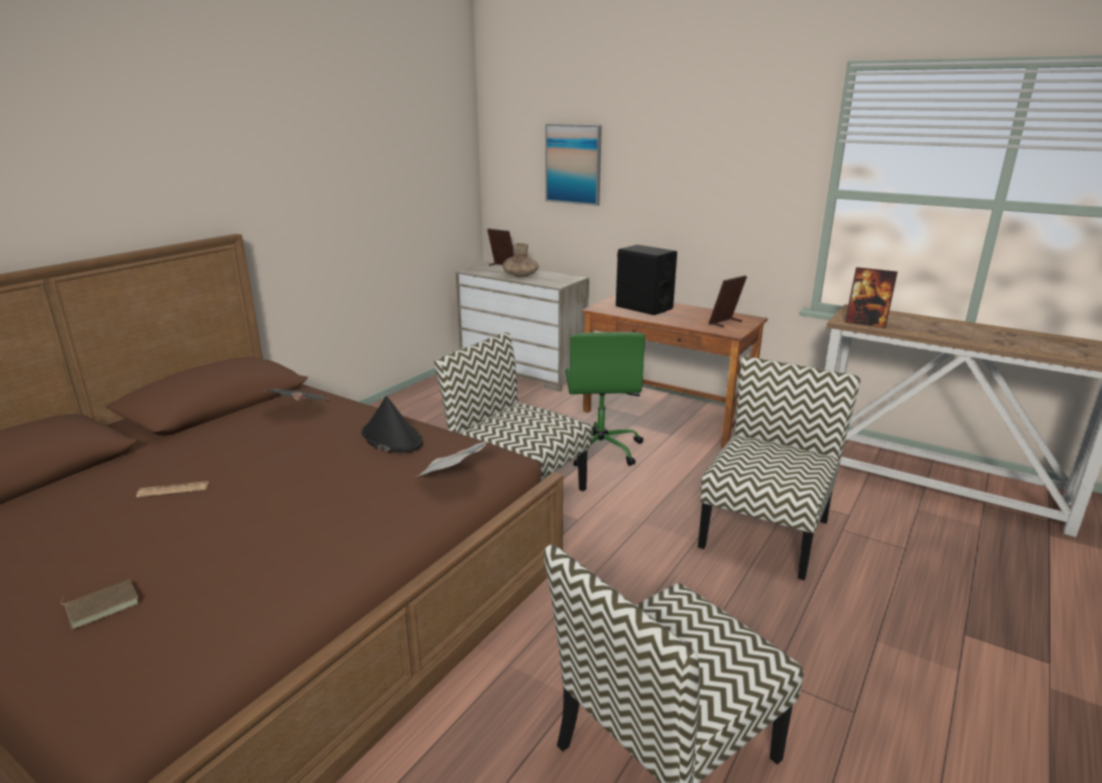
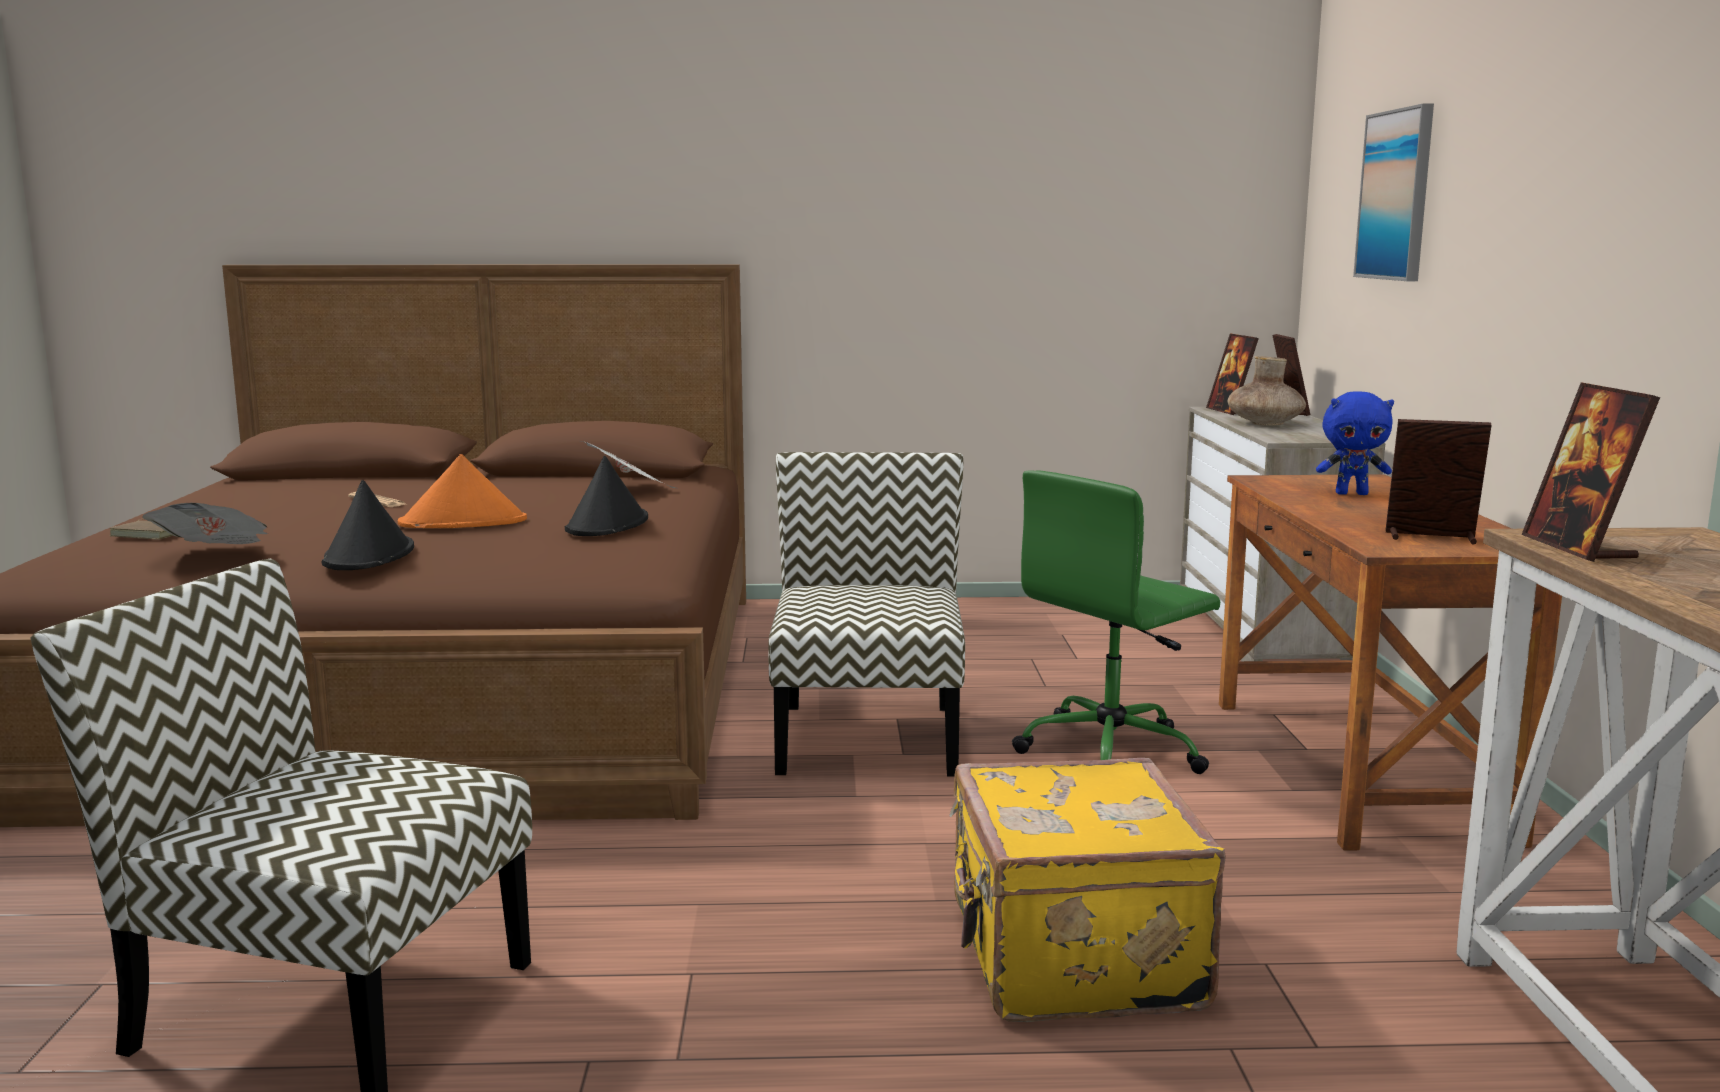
camera: 55 degrees right, 10 degrees down
(307, 475) = (464, 523): none -> orange hat
(349, 525) = (369, 556): none -> black hat
(453, 476) = (543, 562): newspaper -> newspaper (215, 556)
(482, 271) = (1230, 411): none -> picture frame
(643, 307) = (1352, 493): black speaker -> blue plush toy
(764, 532) = (1070, 958): chair -> yellow suitcase

